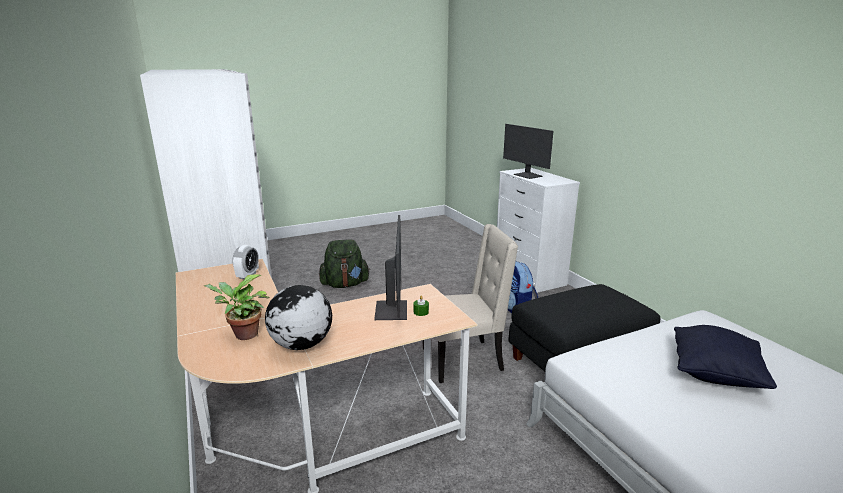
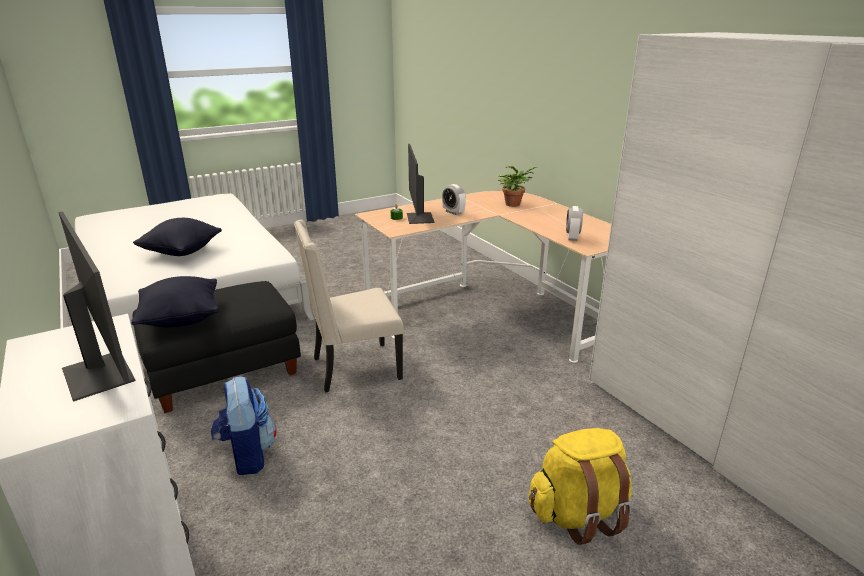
camera: 175 degrees right, 5 degrees up
(301, 345) = (471, 201): globe -> none
(343, 320) = (453, 212): none -> alarm clock
(345, 284) = (578, 514): green backpack -> yellow backpack
(596, 292) = (181, 319): none -> black pillow

